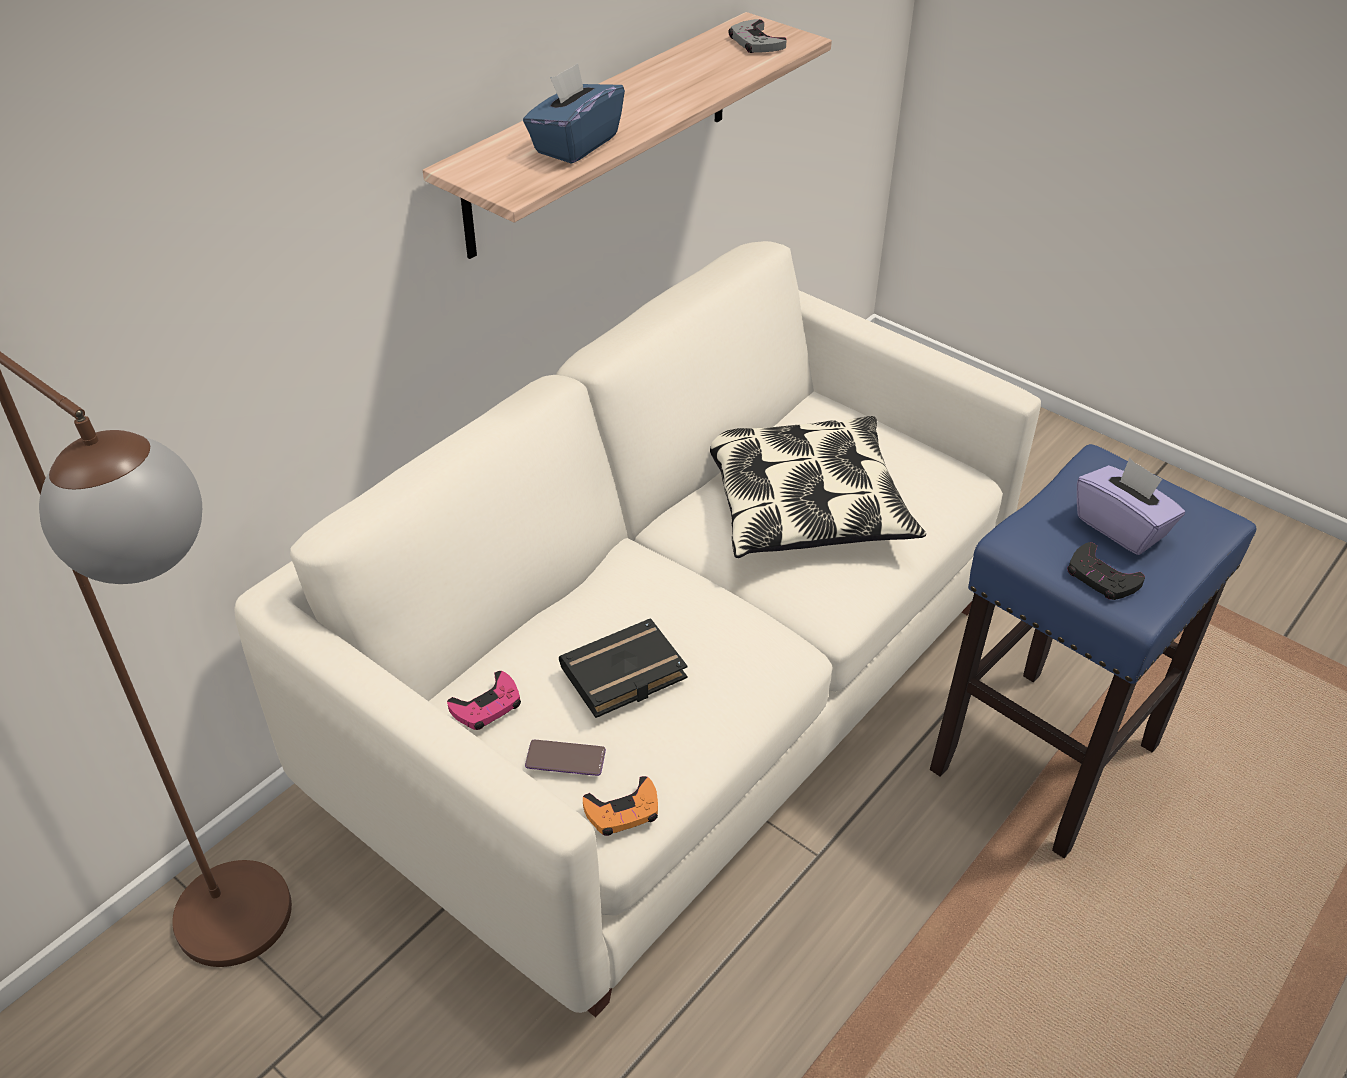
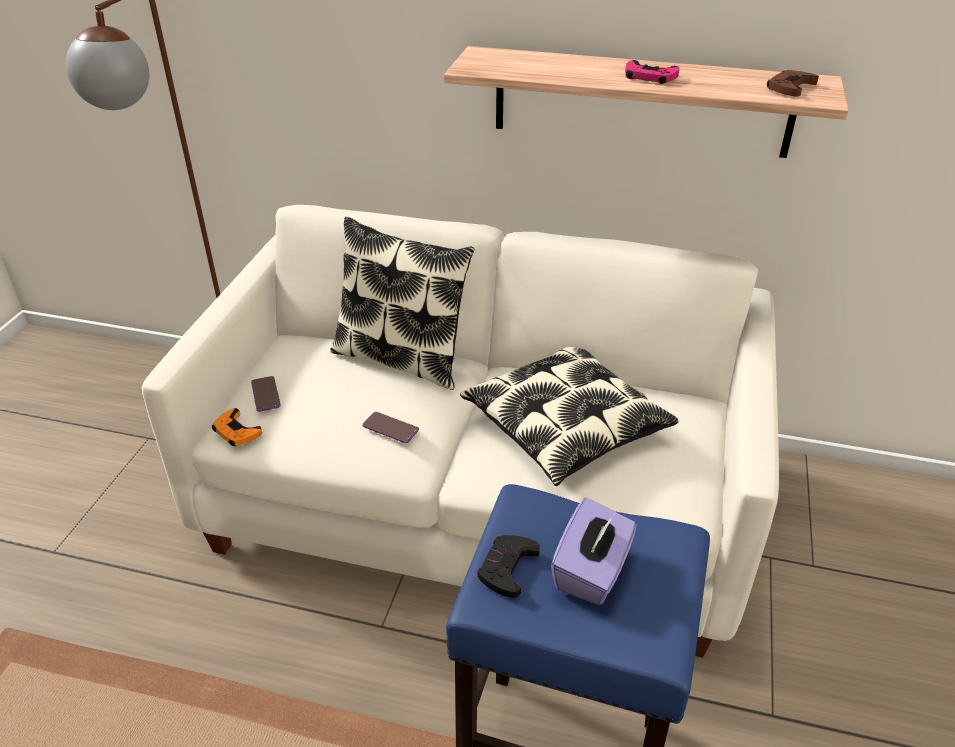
camera: 65 degrees right, 5 degrees down
(487, 706) = (291, 351): pink game controller -> pink game controller (649, 77)
(575, 144) = (548, 70): blue tissue box -> none
(588, 597) = (402, 358): none -> pillow
(623, 676) = (336, 390): black book -> none
(733, 644) = (390, 428): none -> phone
(755, 43) = (790, 88): grey game controller -> brown game controller

